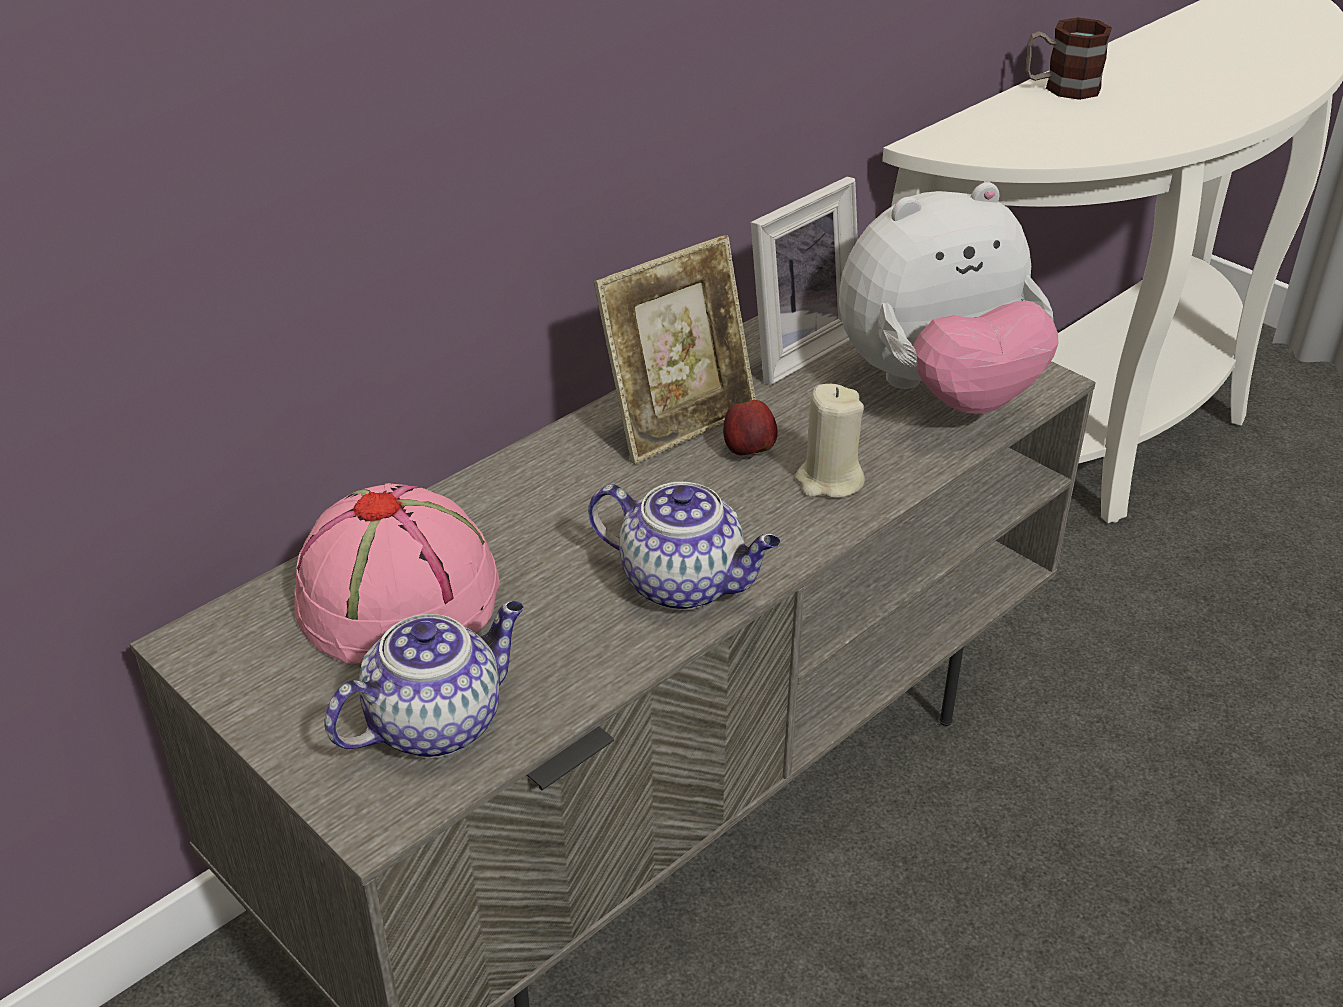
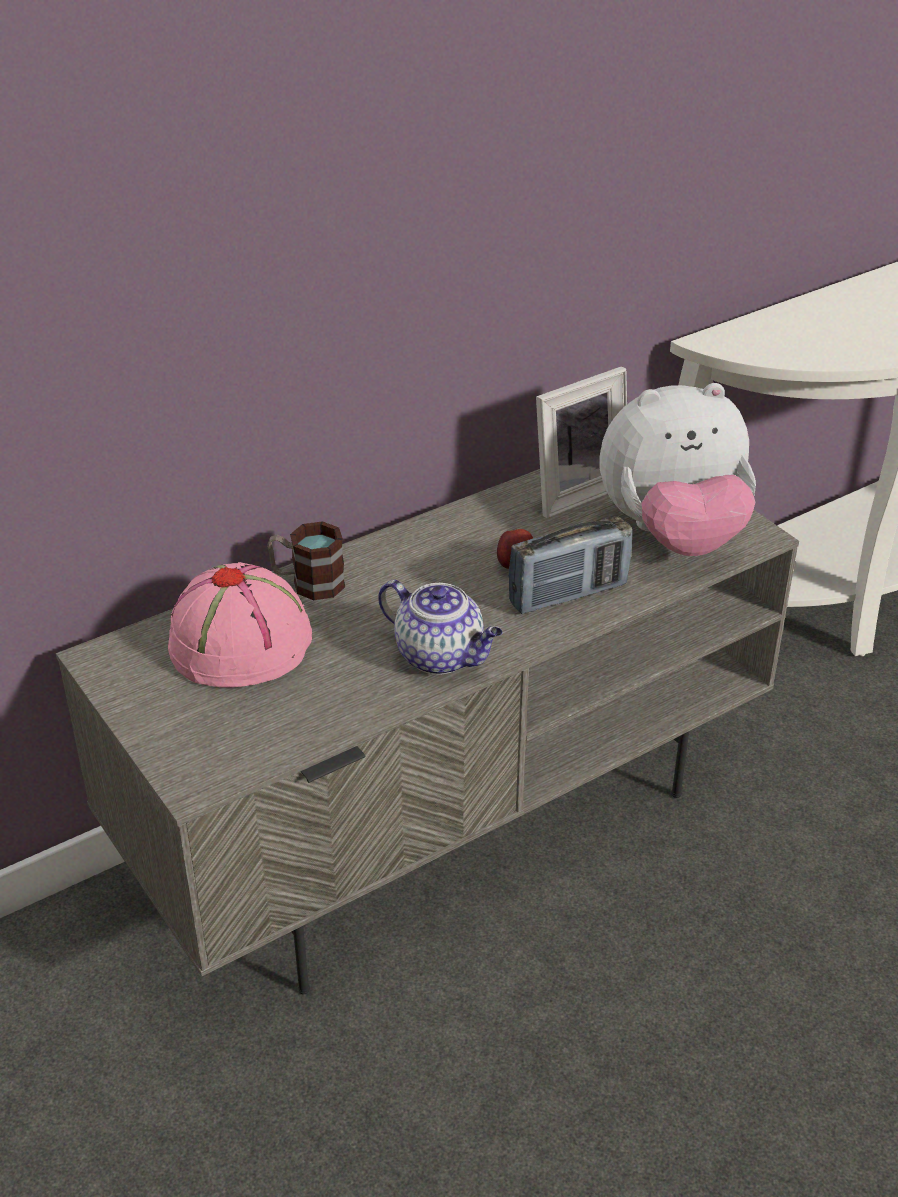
camera: 10 degrees right, 0 degrees up
(437, 722) = (247, 729): teapot -> none
(679, 423) = (471, 540): picture frame -> none
(829, 481) = (568, 594): beige candle -> radio
(1060, 88) = (832, 302): mug -> mug (307, 583)

